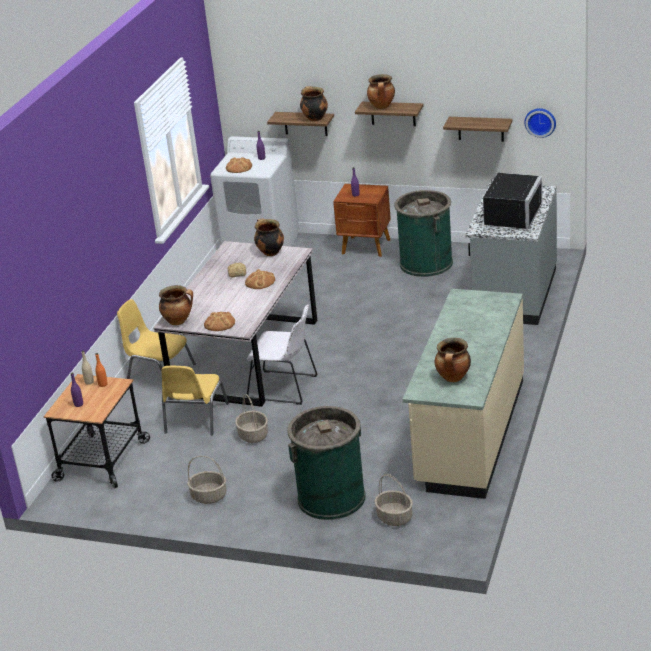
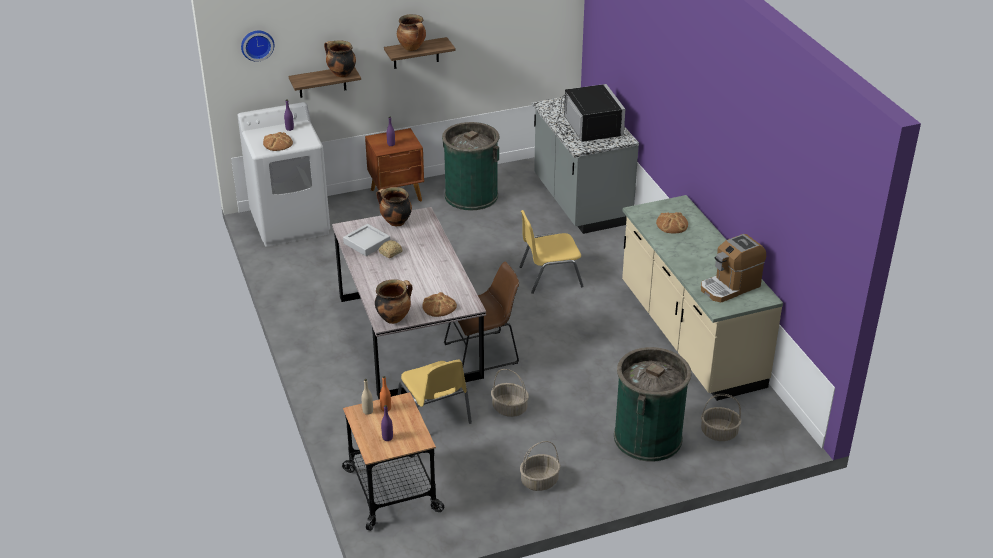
camera: 40 degrees left, 5 degrees up
(160, 373) = (342, 382): yellow chair -> yellow chair (549, 276)
(230, 262) = (367, 243): none -> grey tray
(260, 281) = (424, 253): bread -> bread (672, 224)
(285, 388) = (484, 353): white chair -> brown chair
(453, 378) = (730, 286): cooking pot -> coffee machine
(480, 129) = (502, 51): shelf -> none
(540, 121) = (557, 33): wall clock -> wall clock (257, 44)

